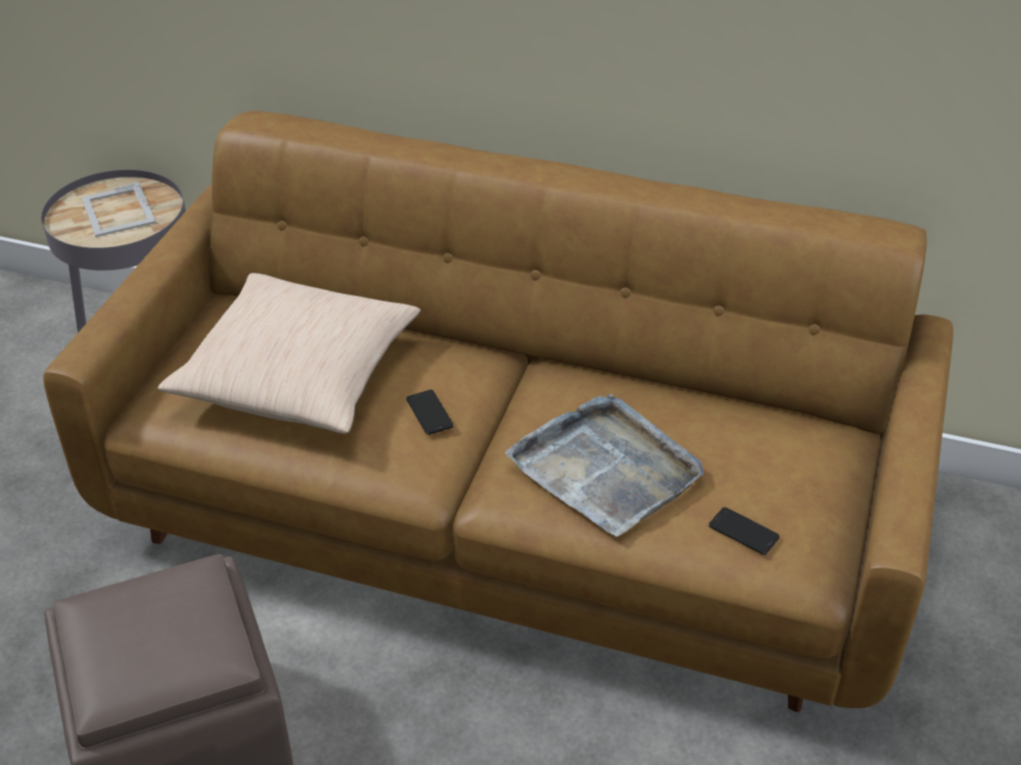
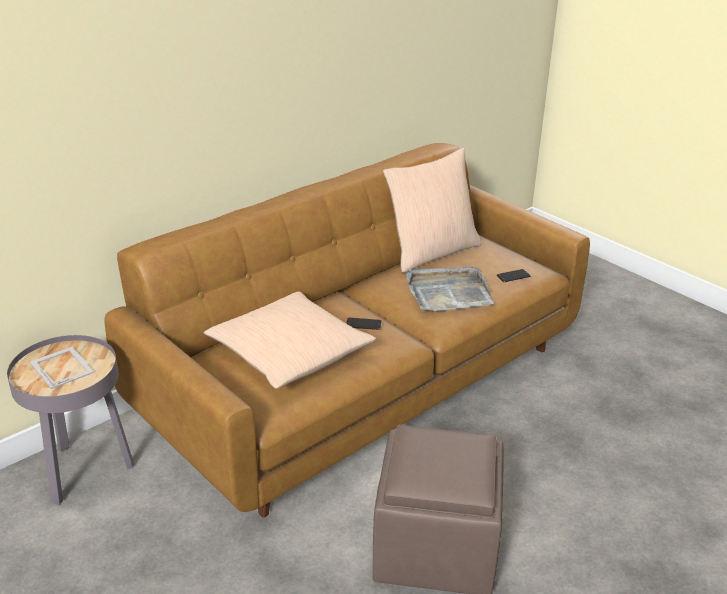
camera: 60 degrees left, 10 degrees down
(117, 211) = (62, 367): picture frame -> picture frame turned 135 degrees counterclockwise
(726, 402) = (431, 252): none -> beige pillow

